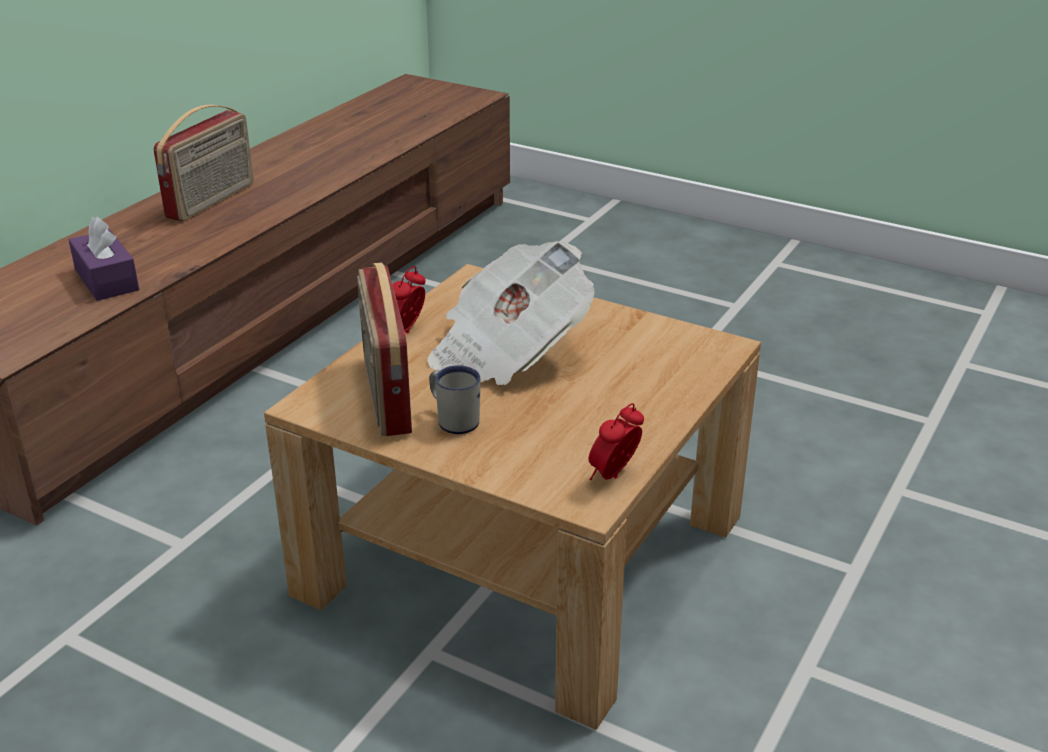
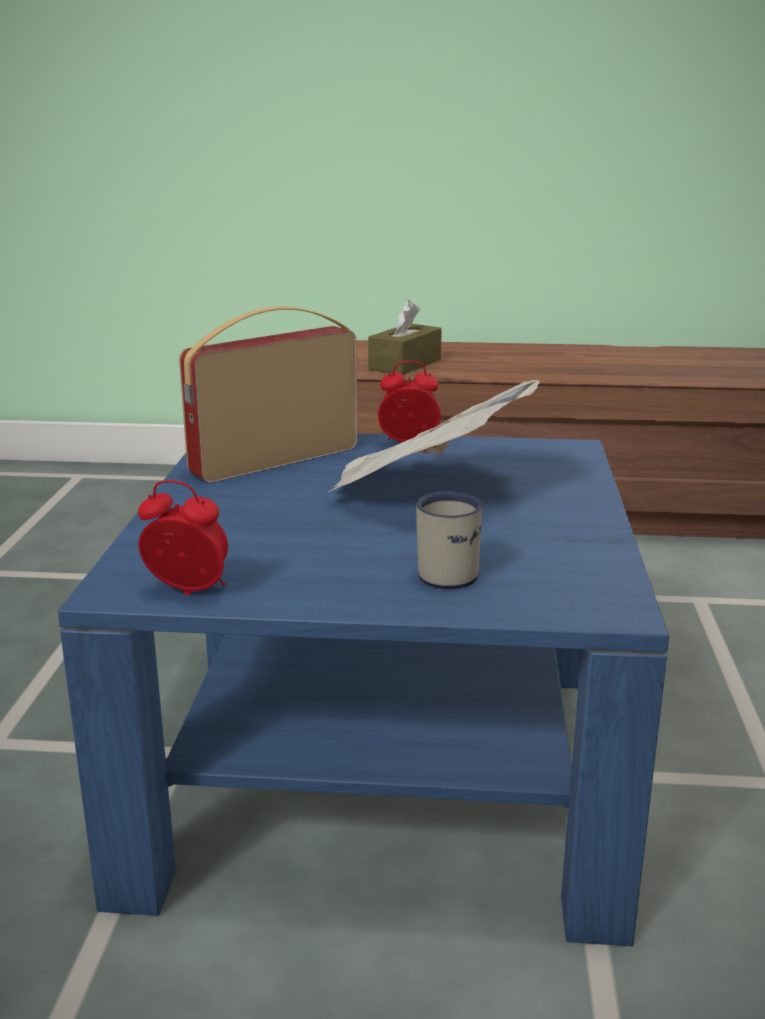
camera: 65 degrees right, 10 degrees down
(106, 280) = (405, 364): purple tissue box -> brown tissue box
(212, 201) = (592, 359): radio -> none
(454, 419) = (251, 494): white mug -> white mug (452, 572)
(524, 555) = (382, 767): brown coffee table -> blue coffee table

